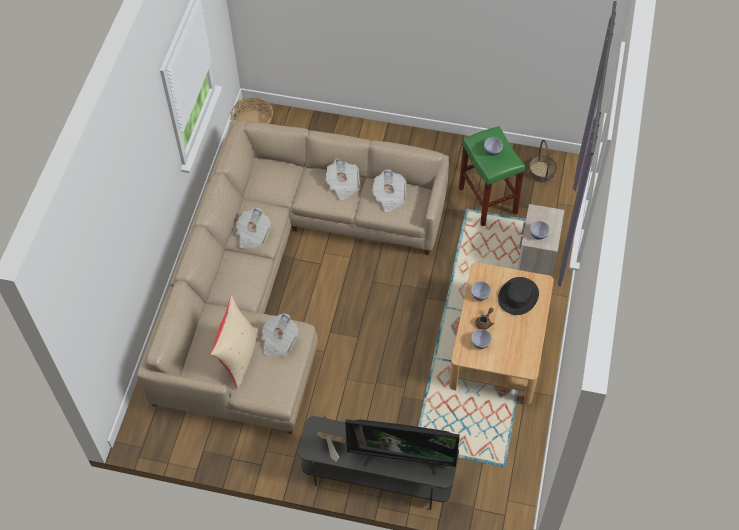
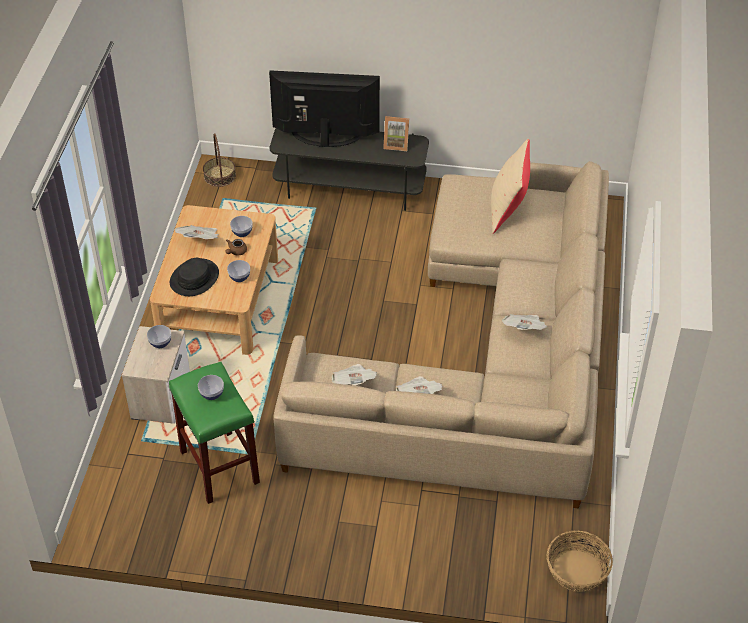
camera: 175 degrees right, 10 degrees down
(278, 341) = (467, 223): newspaper -> newspaper (200, 240)
(541, 172) = (137, 513): basket -> basket (219, 176)

